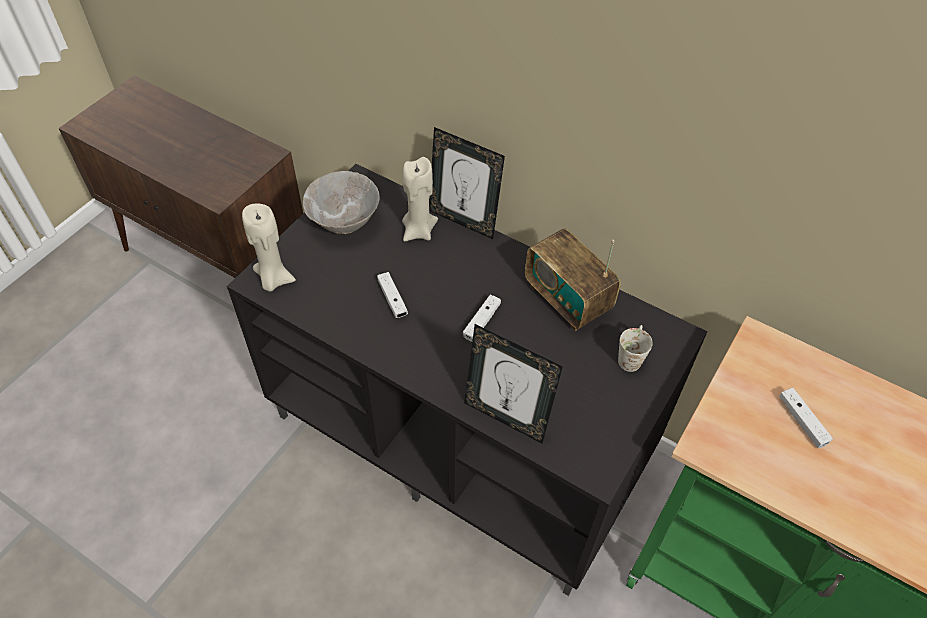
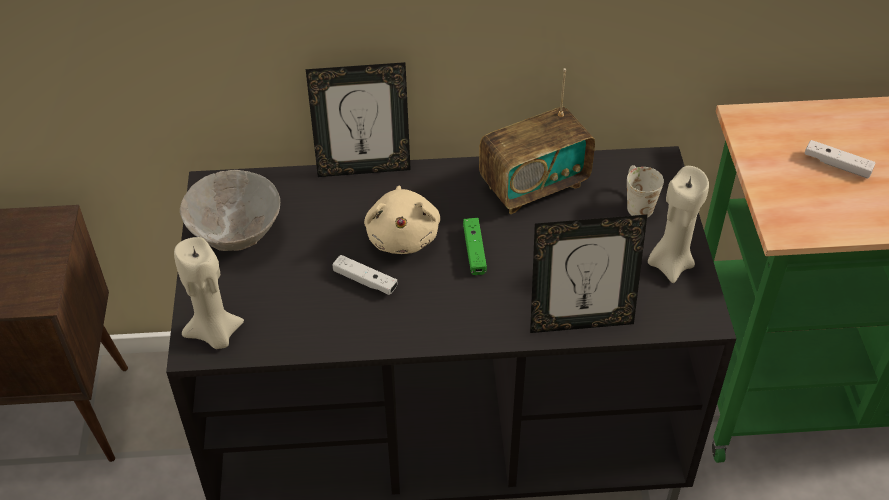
camera: 35 degrees left, 5 degrees down
(418, 231) = (327, 202): beige candle -> beige candle (670, 264)
(445, 283) = (403, 235): none -> beige plush toy
(481, 322) = (474, 251): white game controller -> green game controller
(567, 299) = (534, 186): radio -> radio turned 45 degrees counterclockwise

